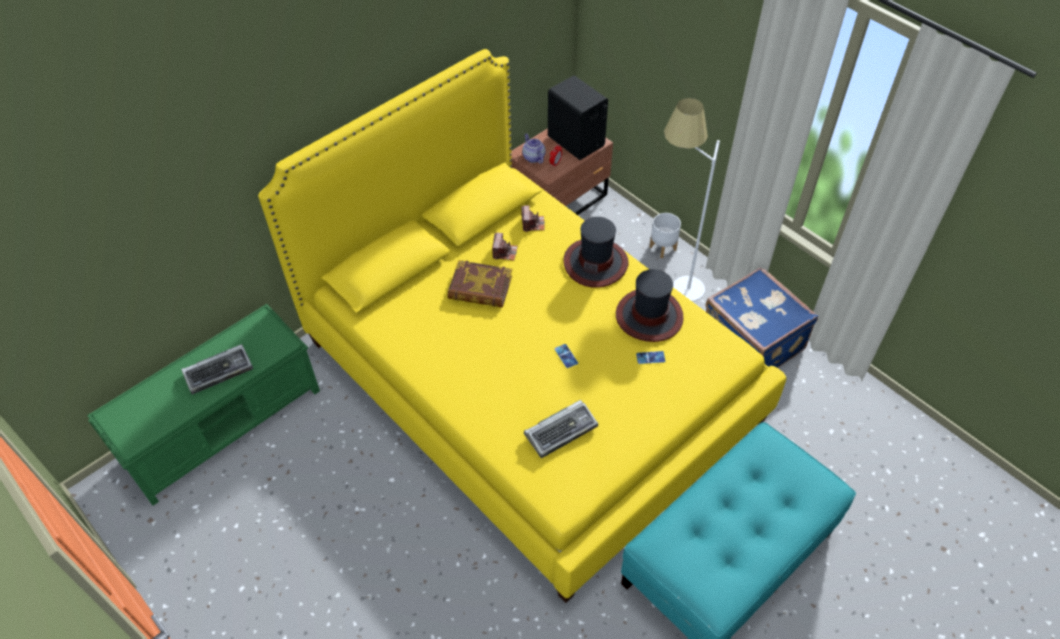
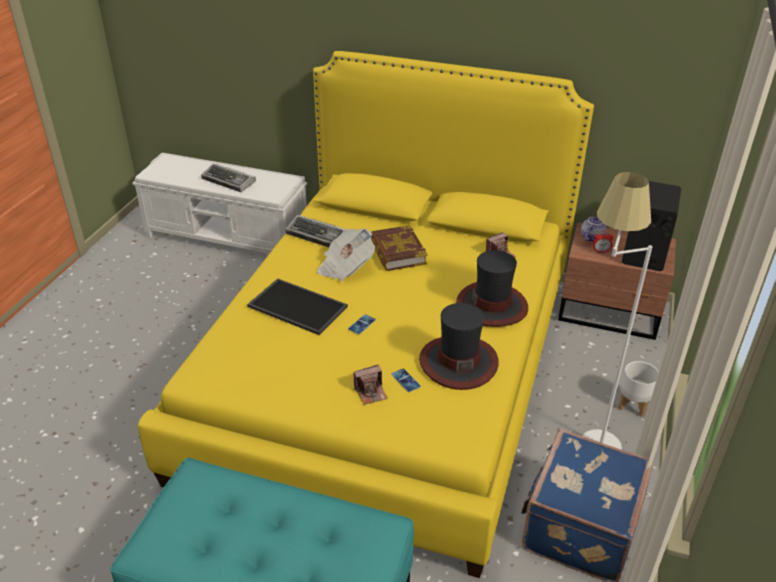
camera: 60 degrees right, 15 degrees down
(224, 424) = (228, 237): green bench -> white bench
(477, 333) = (345, 267): none -> newspaper
(504, 252) = (450, 251): camera -> camera (371, 392)
(513, 392) = (296, 307): none -> tray
(561, 430) = (272, 348): keyboard -> keyboard (318, 236)

